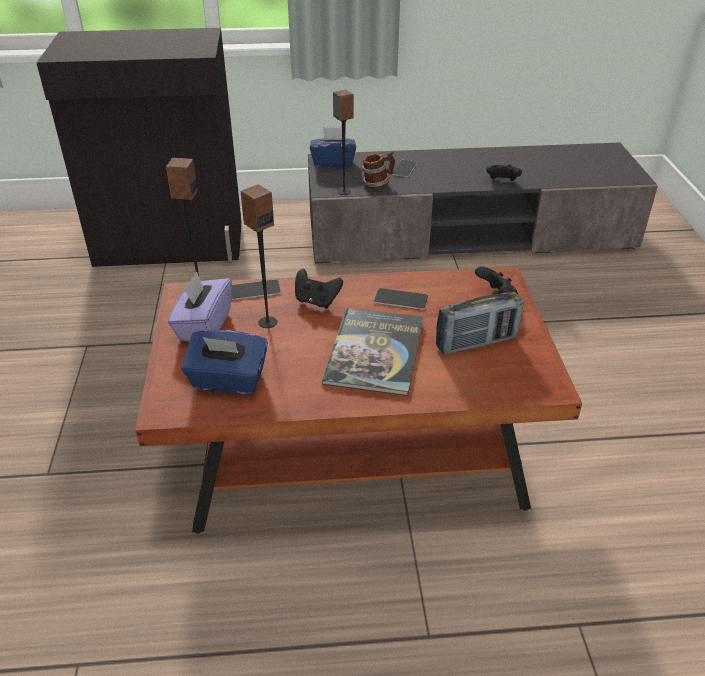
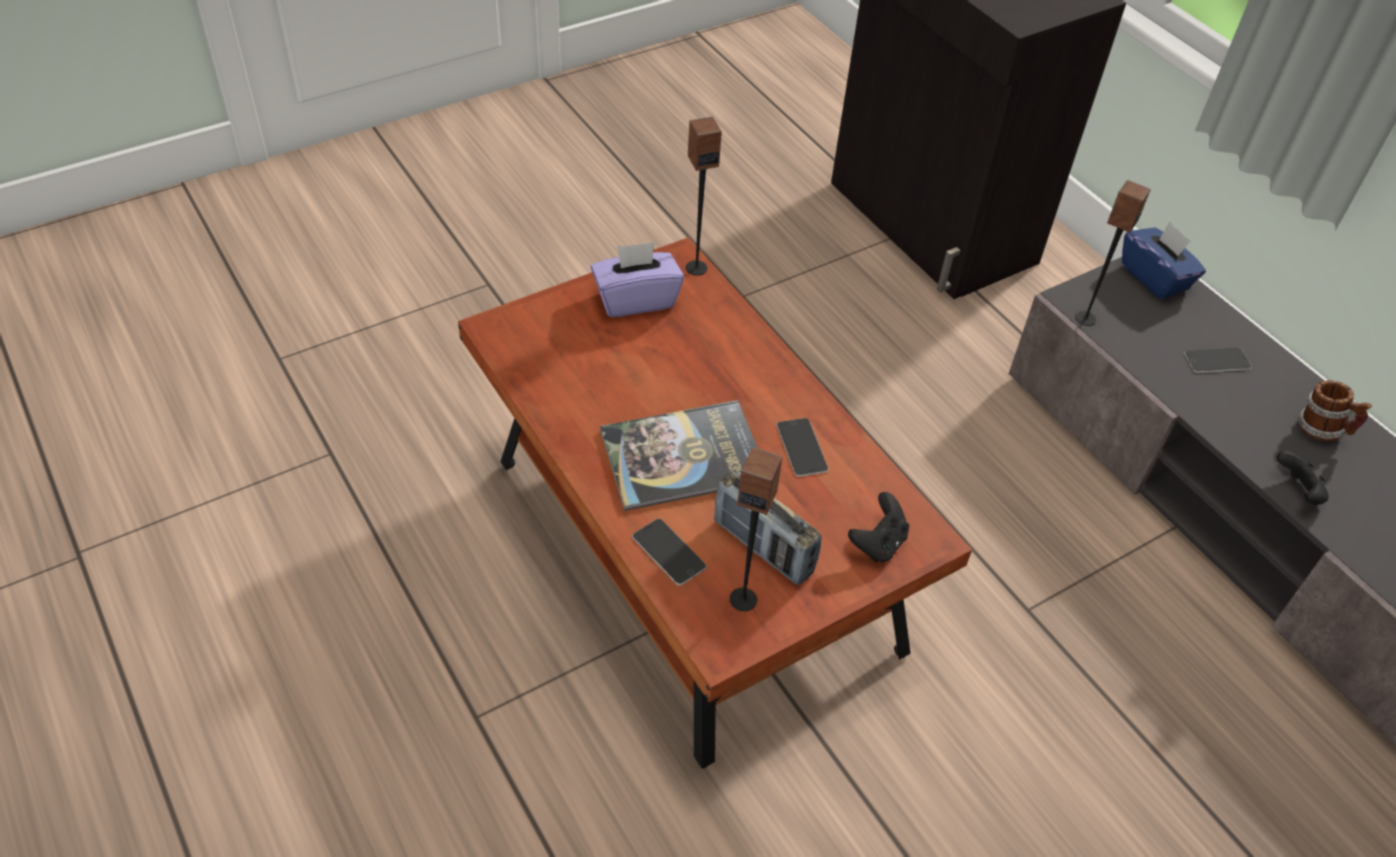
camera: 60 degrees right, 10 degrees up
(228, 381) = (561, 355): blue tissue box -> none
(254, 290) = (726, 311): phone -> phone (669, 552)
(267, 322) = (676, 346): speaker -> speaker (743, 599)
(316, 301) = (742, 372): black game controller -> none
(377, 184) = (1141, 346): mug -> mug (1321, 430)

